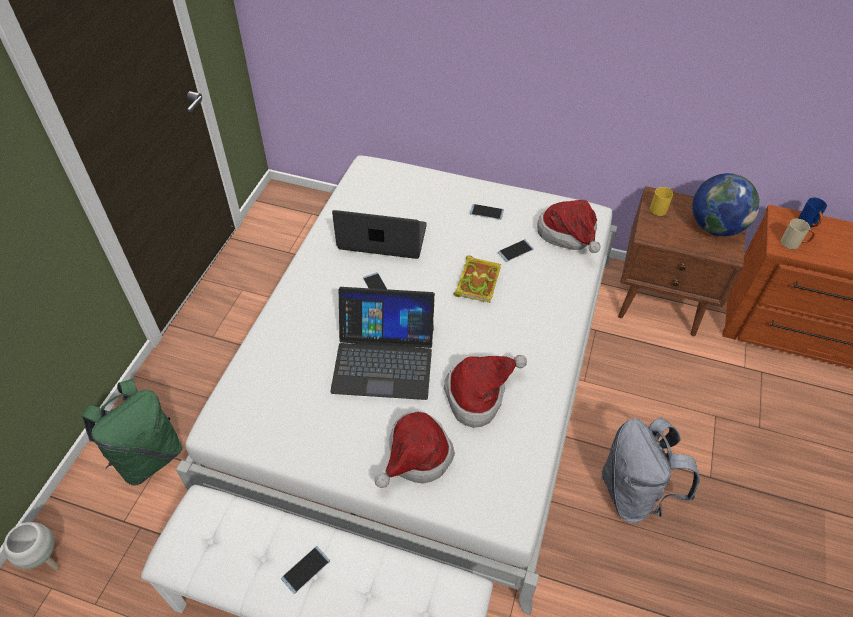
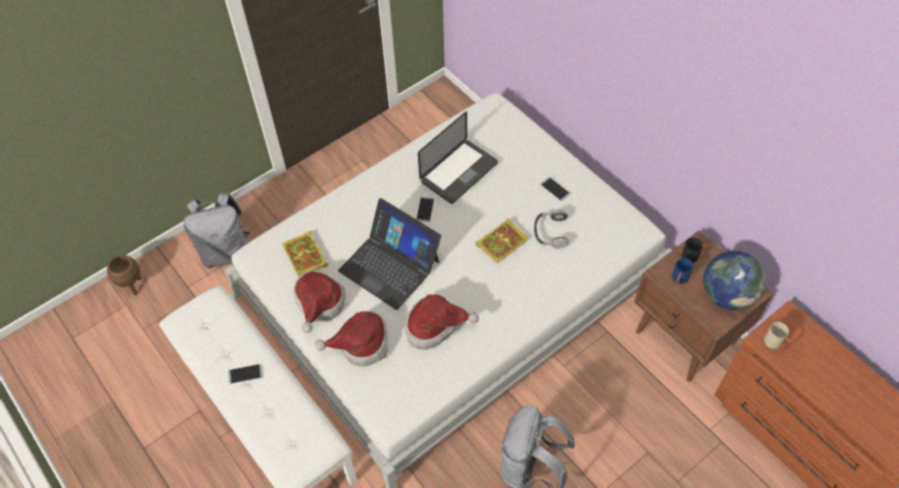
camera: 35 degrees right, 5 degrees up
(46, 560) = (132, 286): white planter -> brown planter
(148, 456) = (226, 252): green backpack -> grey backpack
(281, 397) = (306, 256): none -> book
(382, 238) = (459, 172): laptop -> laptop turned 90 degrees clockwise
(515, 251) = (550, 232): phone -> headphones
(569, 236) = (604, 242): hat -> hat (319, 304)
(660, 209) = (693, 256): yellow mug -> black mug
(808, 224) = (807, 334): blue mug -> blue mug (678, 280)

